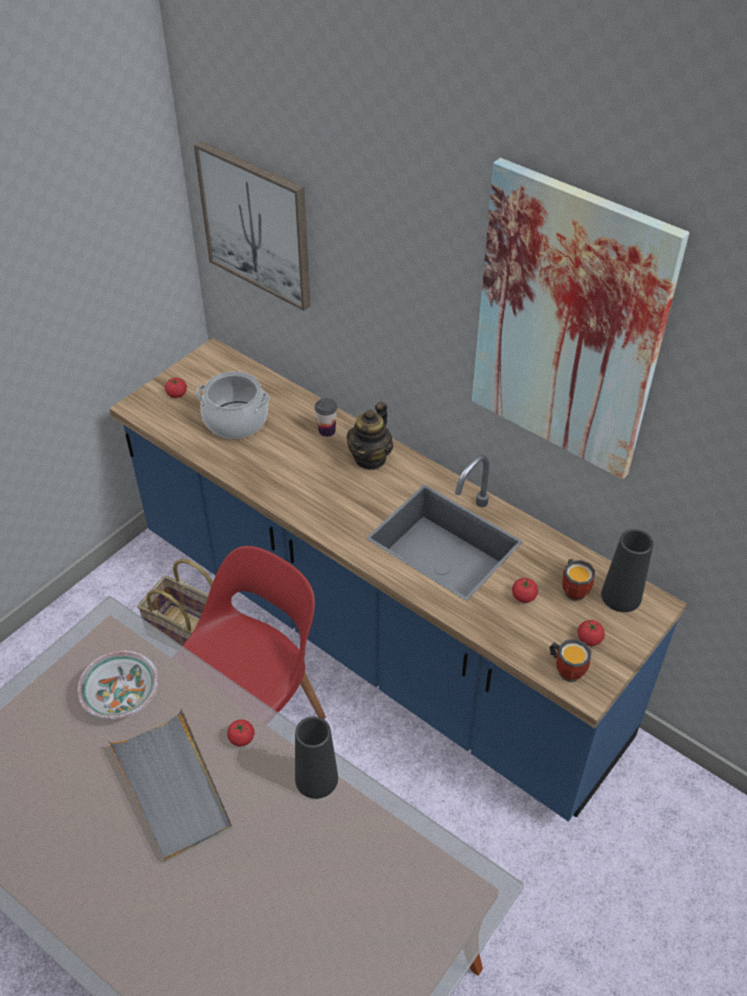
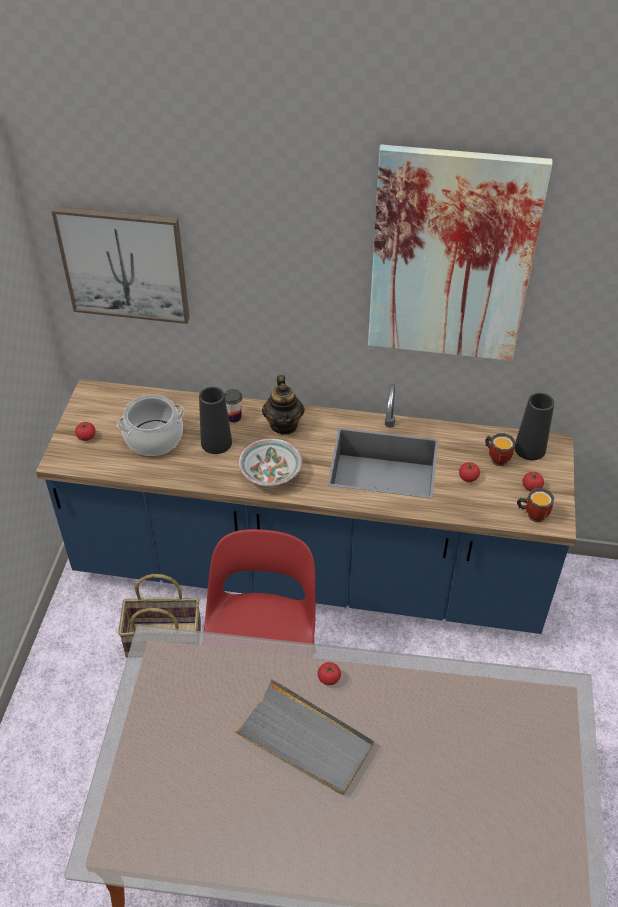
camera: 30 degrees left, 0 degrees up
(121, 696) = (211, 695): bowl -> bowl (270, 473)
(316, 778) = (404, 678): black vase -> black vase (216, 442)

